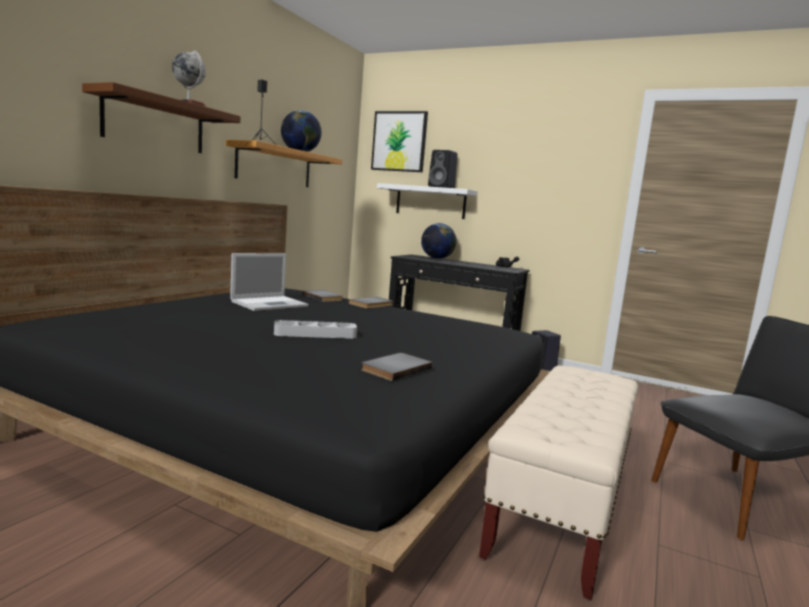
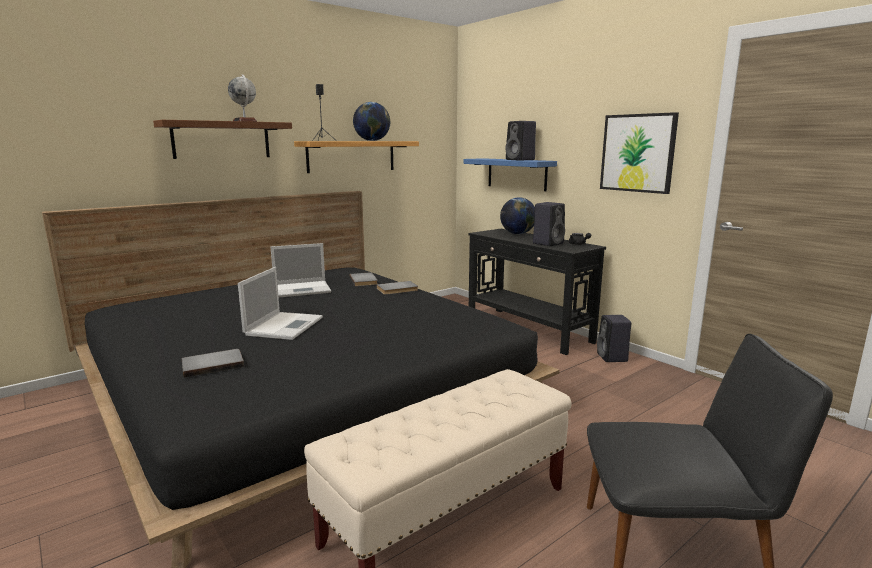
camera: 25 degrees right, 5 degrees up
(315, 334) = (285, 325): grey tray -> laptop
(394, 369) = (290, 368): grey book -> grey book (212, 364)
(399, 141) = (488, 113): picture -> picture (637, 153)
(430, 202) = (516, 174): white shelf -> blue shelf
(480, 265) = (548, 243): none -> black speaker

